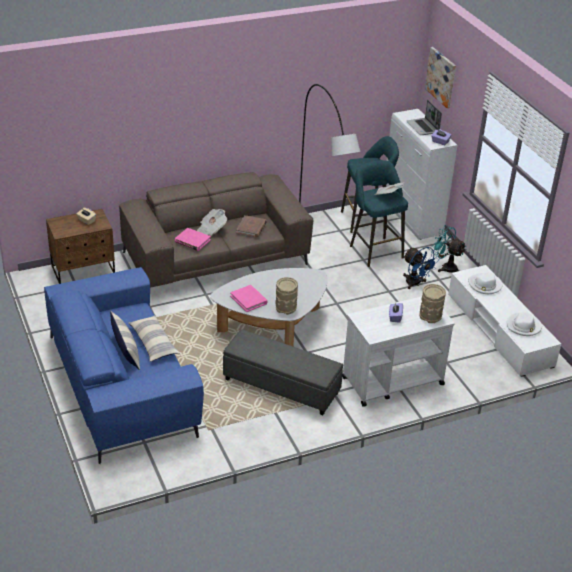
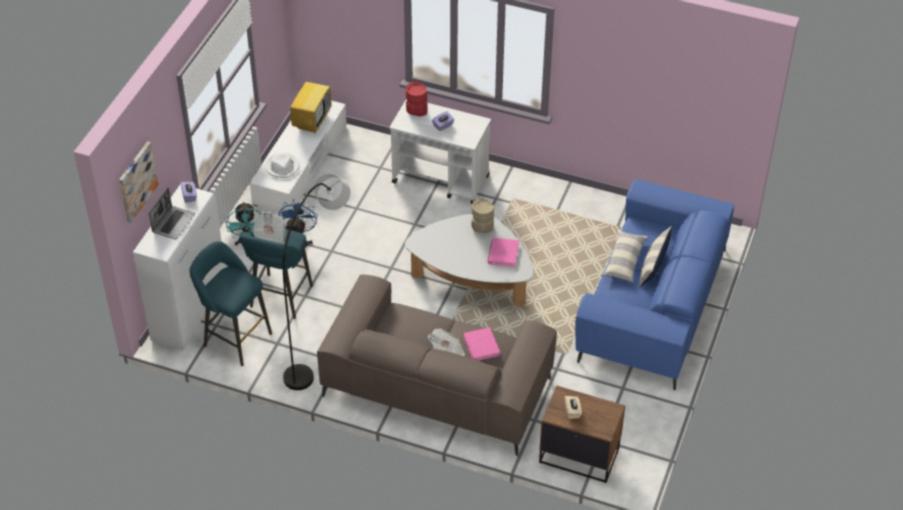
camera: 135 degrees left, 10 degrees up
(251, 228) = (409, 327): brown book -> none
(281, 386) = (529, 226): grey ottoman -> none
(430, 316) = (416, 111): beige vase -> red vase
(523, 326) = (311, 120): white hat -> television

